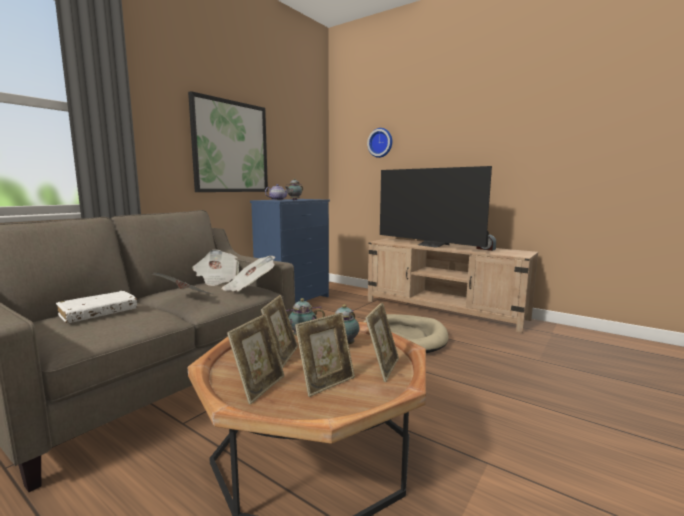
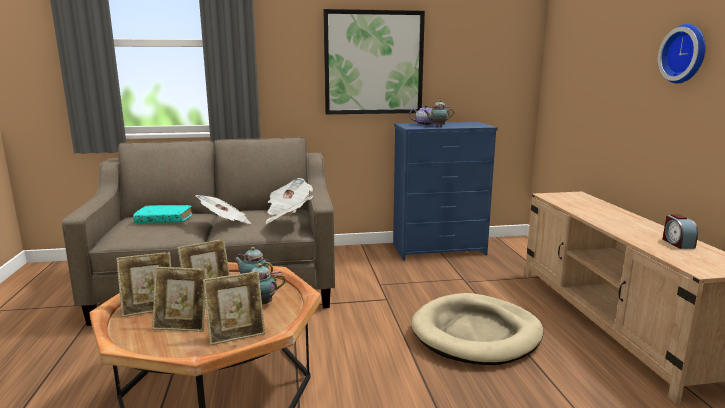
camera: 45 degrees right, 5 degrees up
(98, 313) = (164, 220): white book -> turquoise book
(381, 143) = (594, 44): wall clock -> wall clock (686, 54)
(431, 245) = (604, 217): television -> none

